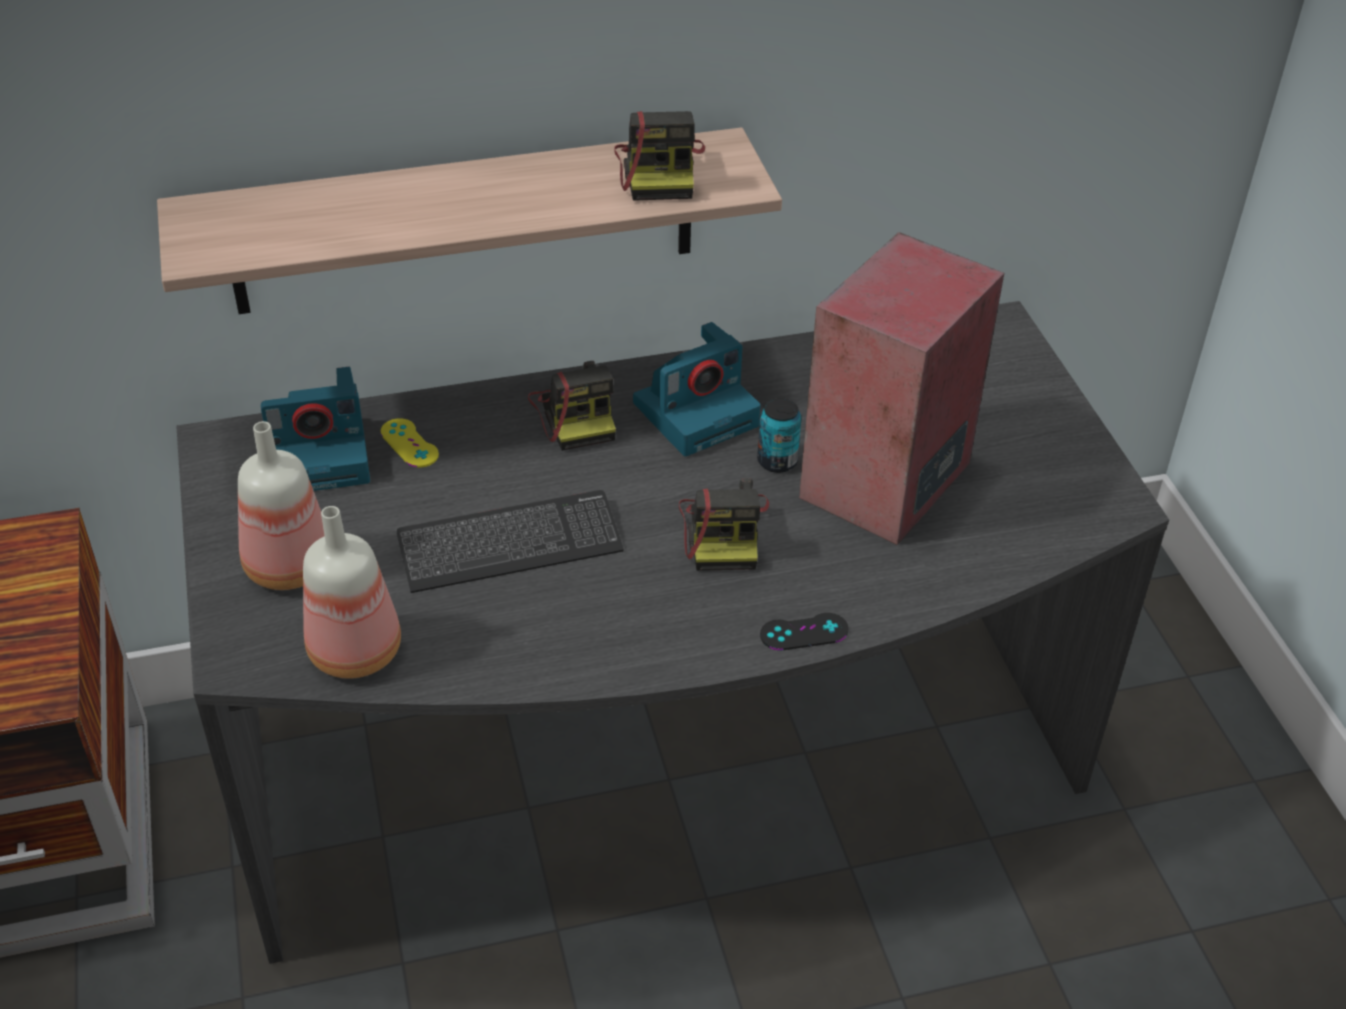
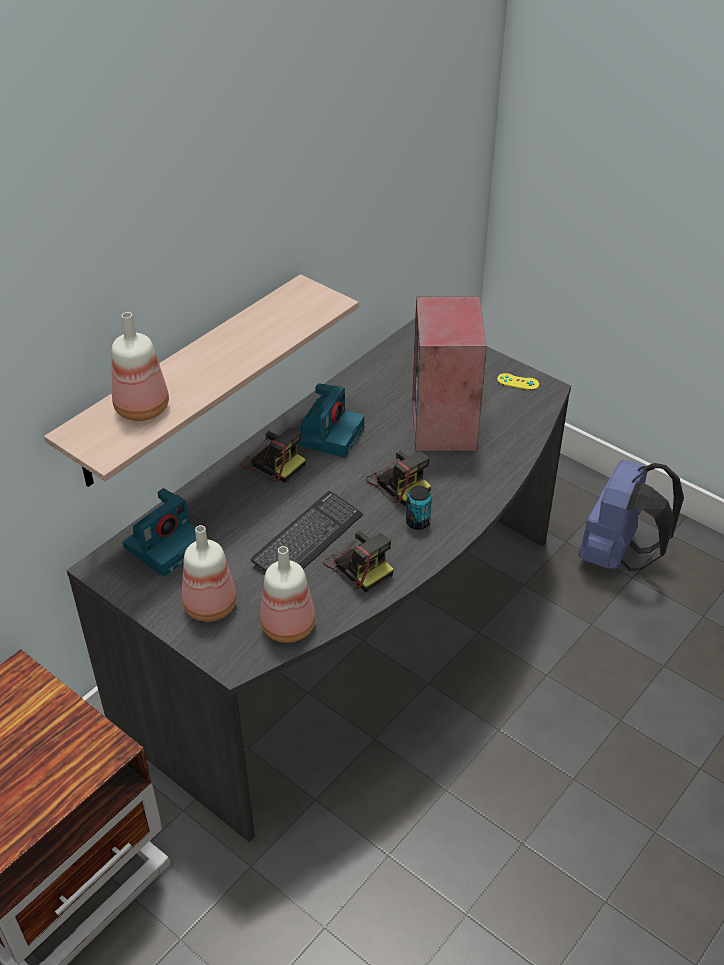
camera: 35 degrees left, 0 degrees up
(308, 216) = (140, 408): none -> bottle
(409, 443) = (204, 517): yellow game controller -> yellow game controller (518, 382)
(660, 171) = (288, 311): camera -> camera (358, 565)
(777, 461) = (388, 439): can -> can (418, 522)
(804, 632) = (477, 509): black game controller -> none
(1196, 880) = (617, 555): none -> blue backpack

